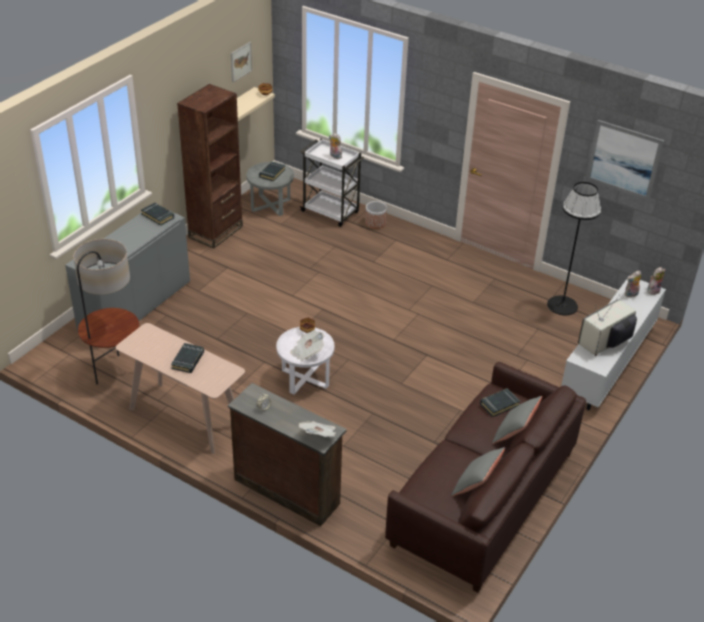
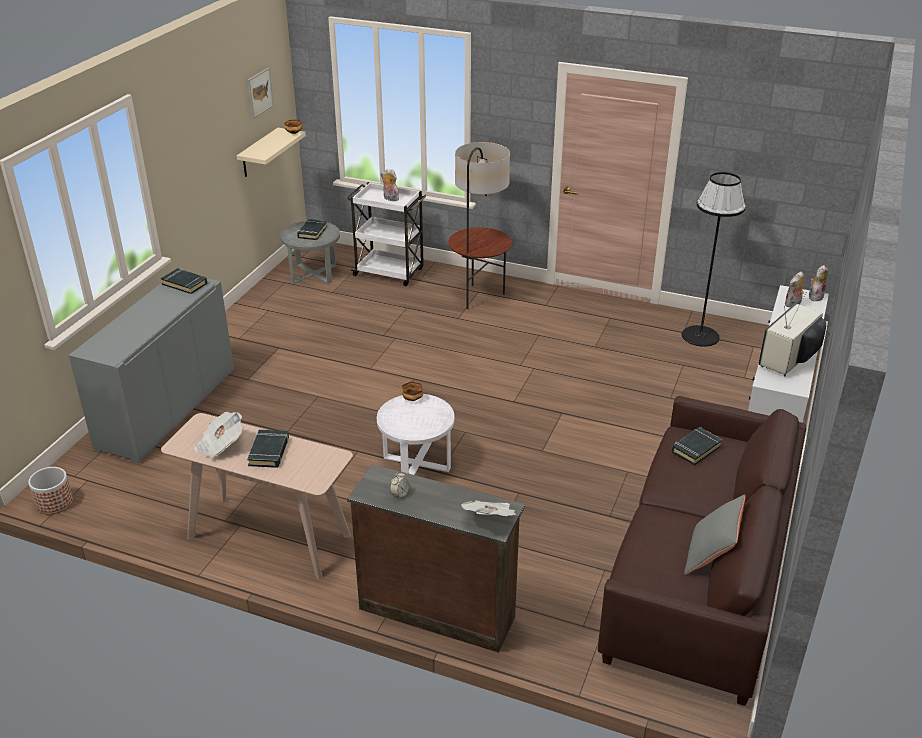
camera: 10 degrees left, 5 degrees down
(115, 372) = (157, 493): floor lamp -> floor lamp (479, 297)
(216, 232) = (253, 310): brown bookcase -> none
(307, 352) = (420, 424): newspaper -> newspaper (220, 445)
(375, 223) = (447, 277): planter -> planter (55, 502)
(514, 433) = (730, 481): grey pillow -> none
(623, 160) = (761, 140): picture -> none

